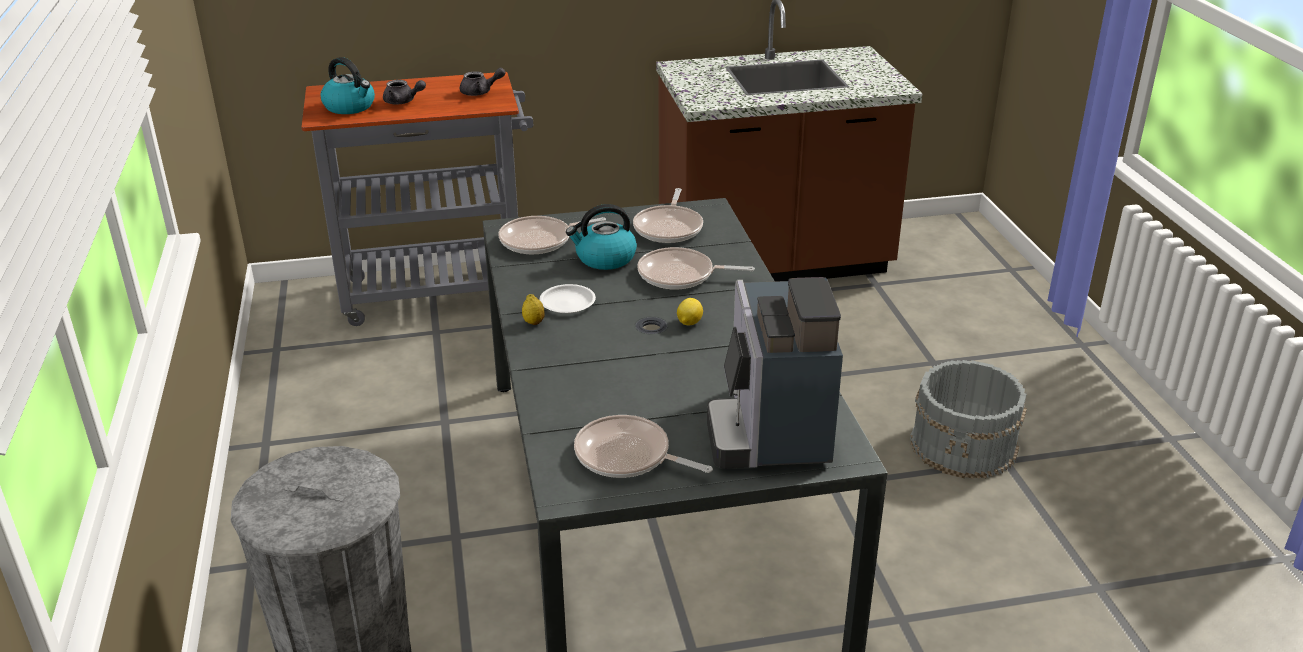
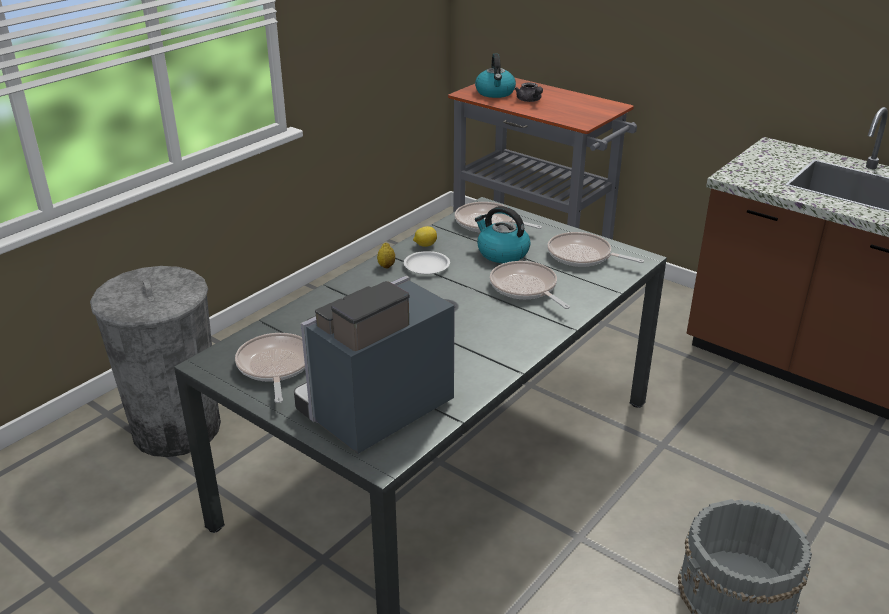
camera: 50 degrees right, 0 degrees up
(480, 92) = (587, 112): grey teapot -> none
(669, 228) = (583, 256): frying pan -> frying pan turned 60 degrees clockwise
(689, 323) = (468, 318): lemon -> lemon (425, 245)

